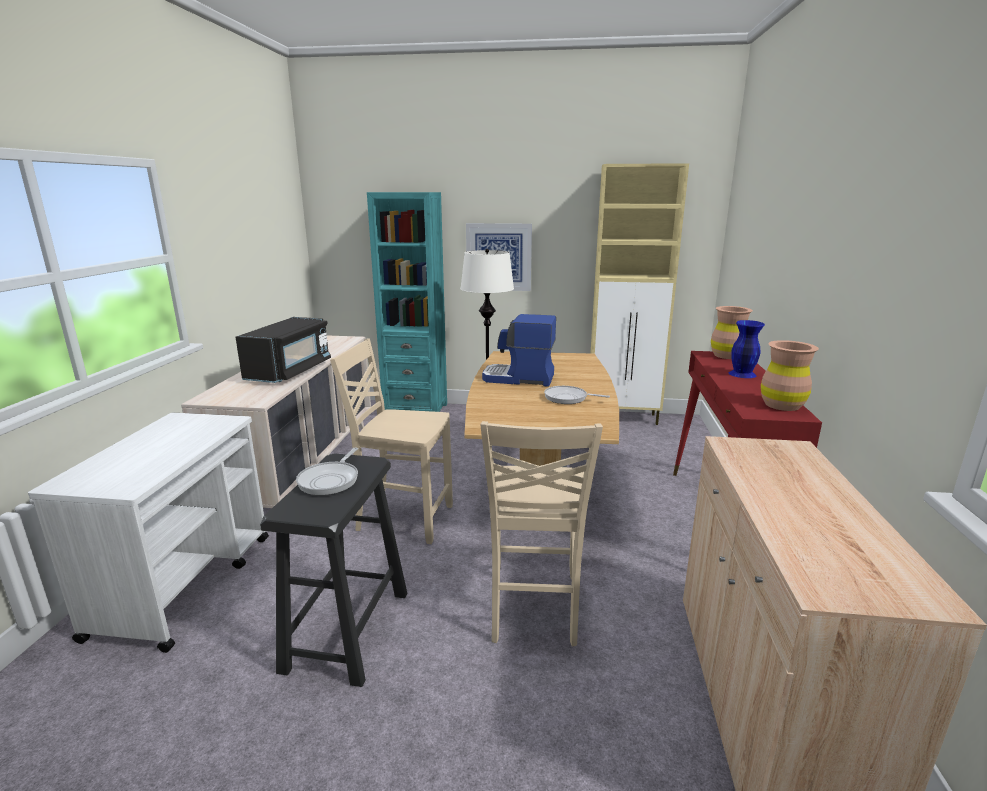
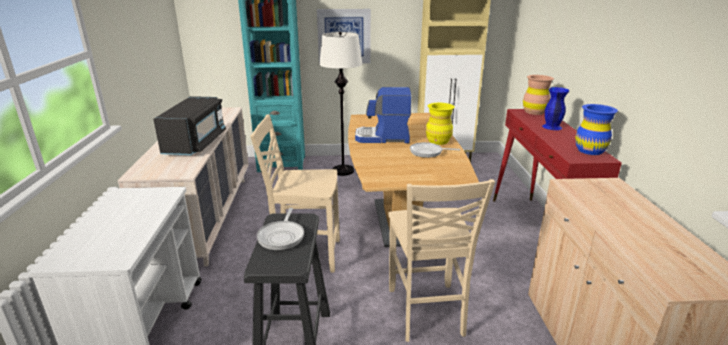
camera: 10 degrees left, 5 degrees up
(588, 386) = (438, 141): none -> yellow vase
(782, 405) = (590, 150): brown vase -> blue vase

